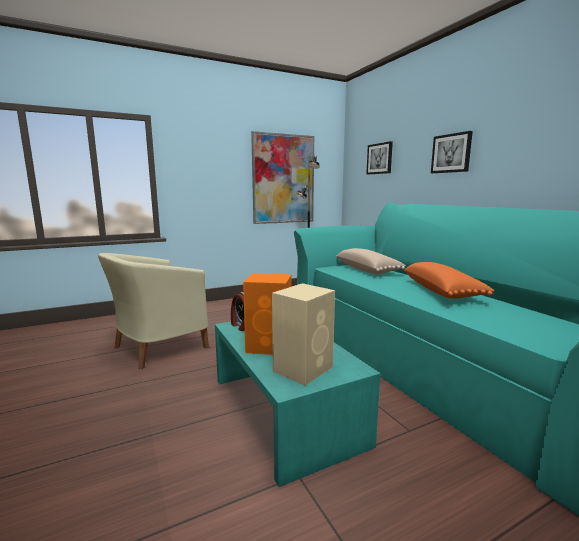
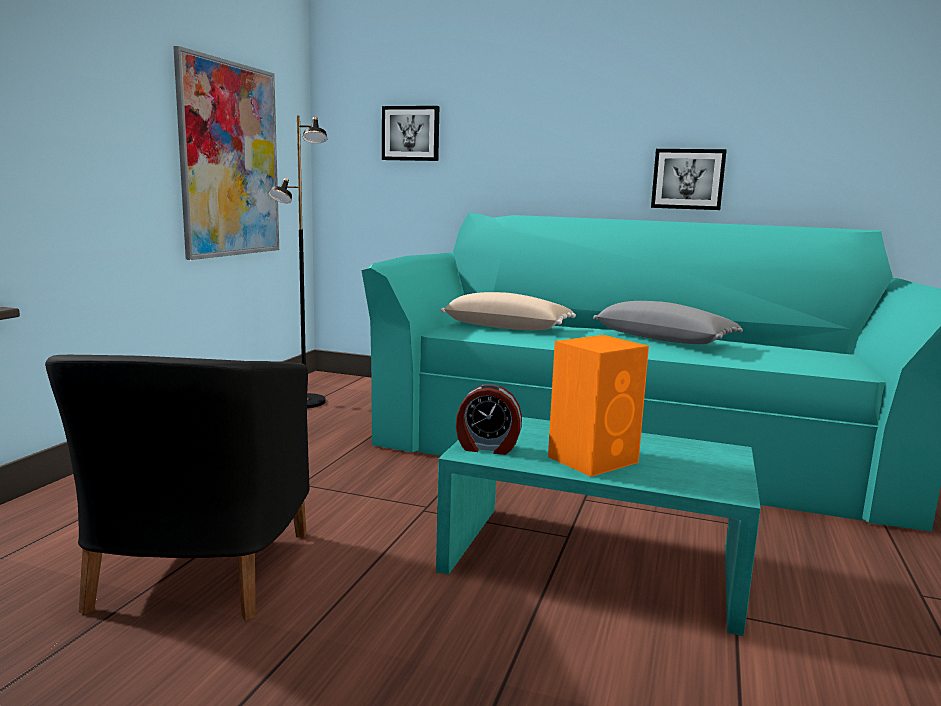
camera: 45 degrees left, 0 degrees up
(158, 347) = (197, 572): beige armchair -> black armchair
(304, 368) = (691, 468): beige speaker -> none
(442, 291) = (664, 339): orange pillow -> grey pillow
(451, 153) = (559, 139): picture -> picture (688, 179)

